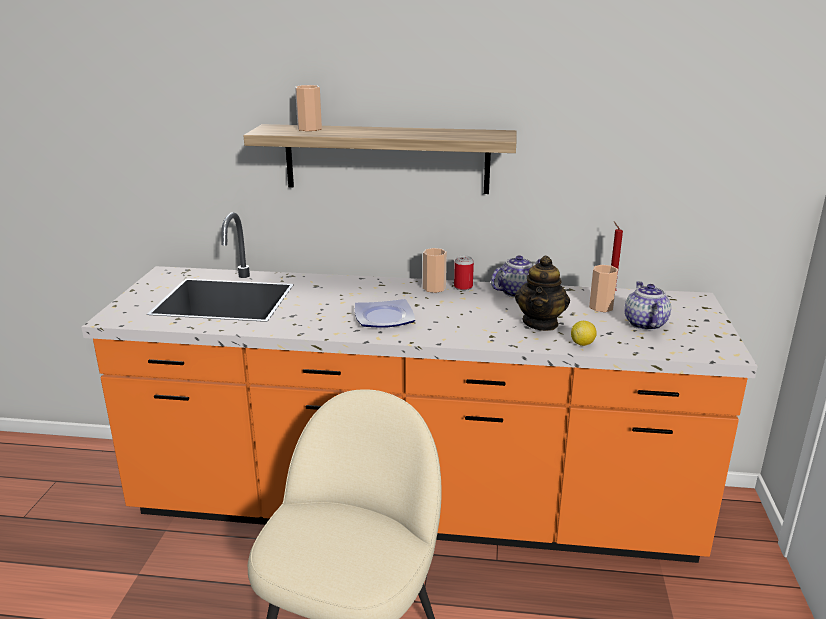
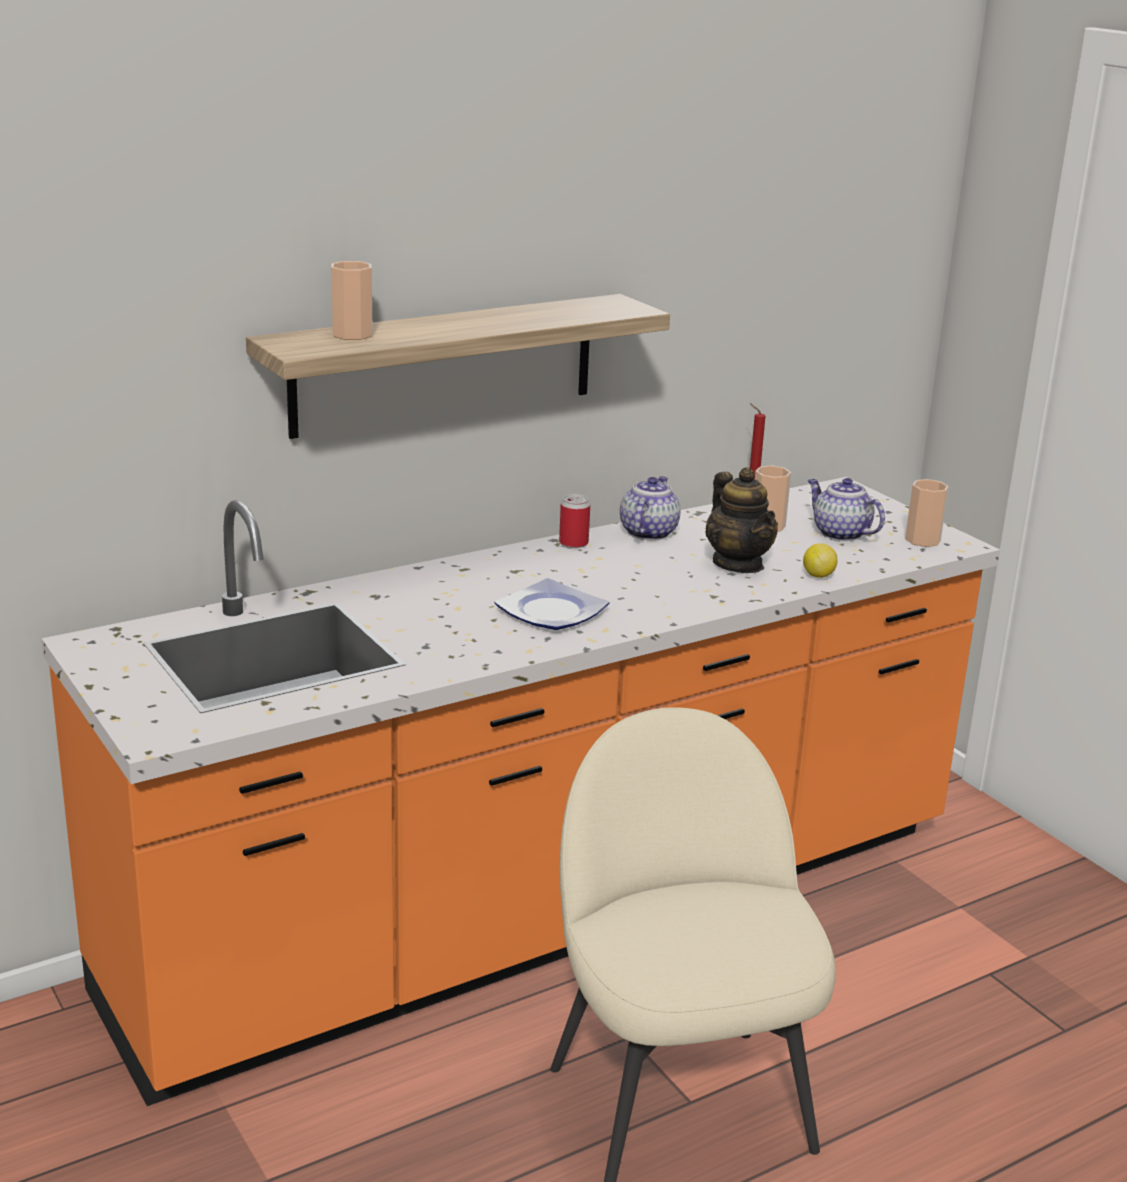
camera: 40 degrees left, 0 degrees up
(434, 288) = (541, 555): cup -> cup (922, 540)

